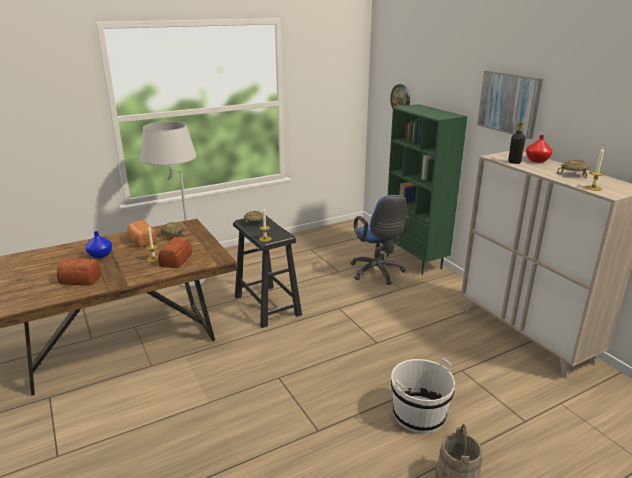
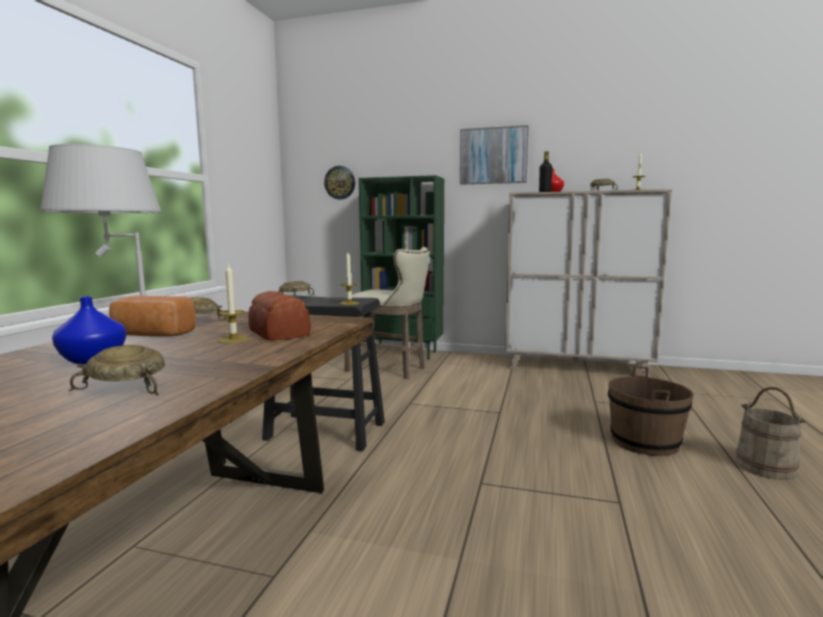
camera: 45 degrees left, 15 degrees down
(80, 279) = (126, 388): bread -> beige bowl
(377, 273) = (390, 369): blue office chair -> beige stool
(419, 415) = (645, 442): white bucket -> brown bucket

